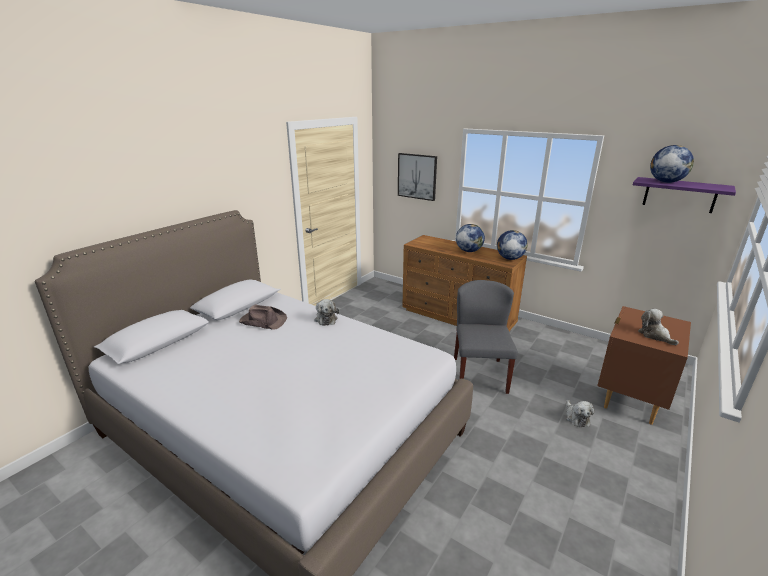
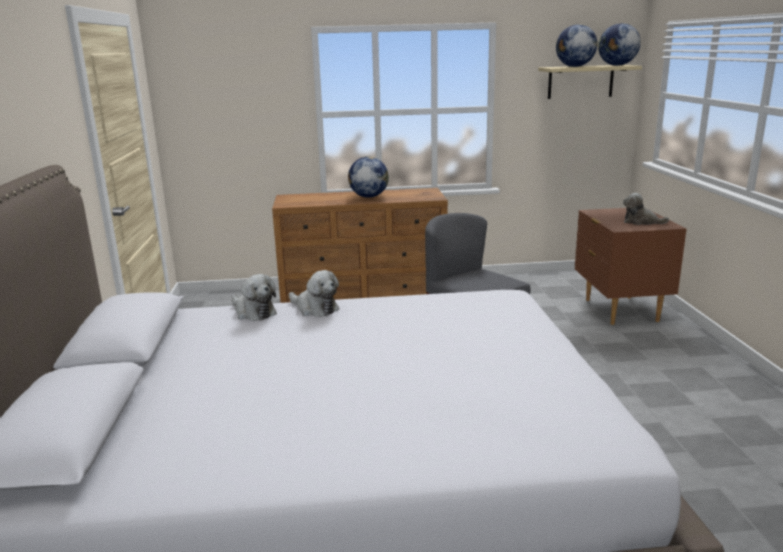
camera: 40 degrees left, 5 degrees down
(263, 321) = (221, 342): brown hat -> none
(417, 176) = (242, 108): picture -> none
(509, 258) = (427, 193): globe -> globe (617, 65)
(576, 417) = (604, 342): plush toy -> plush toy (253, 312)
(679, 195) = (580, 82): purple shelf -> beige shelf

